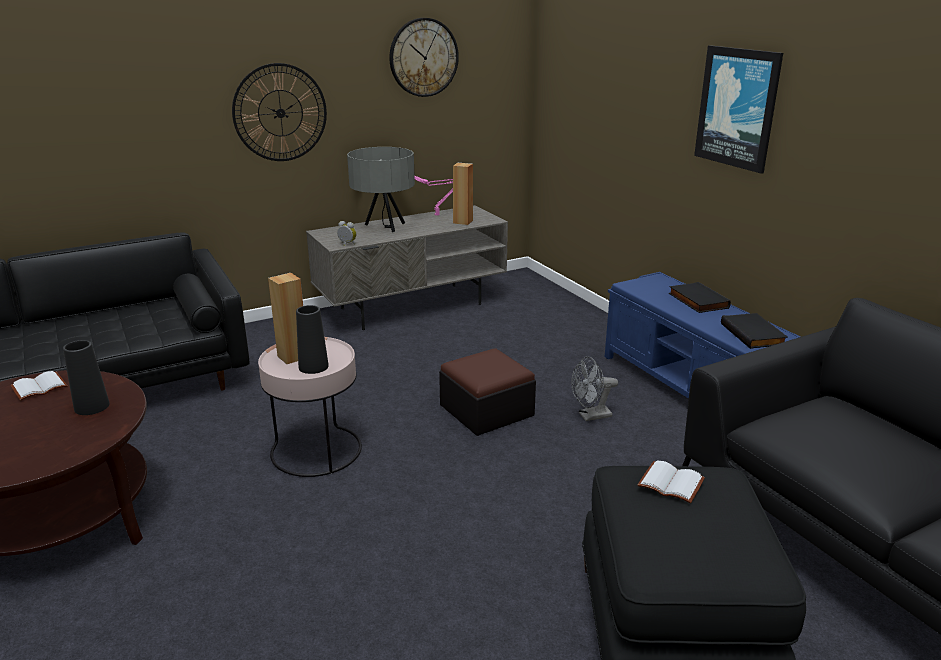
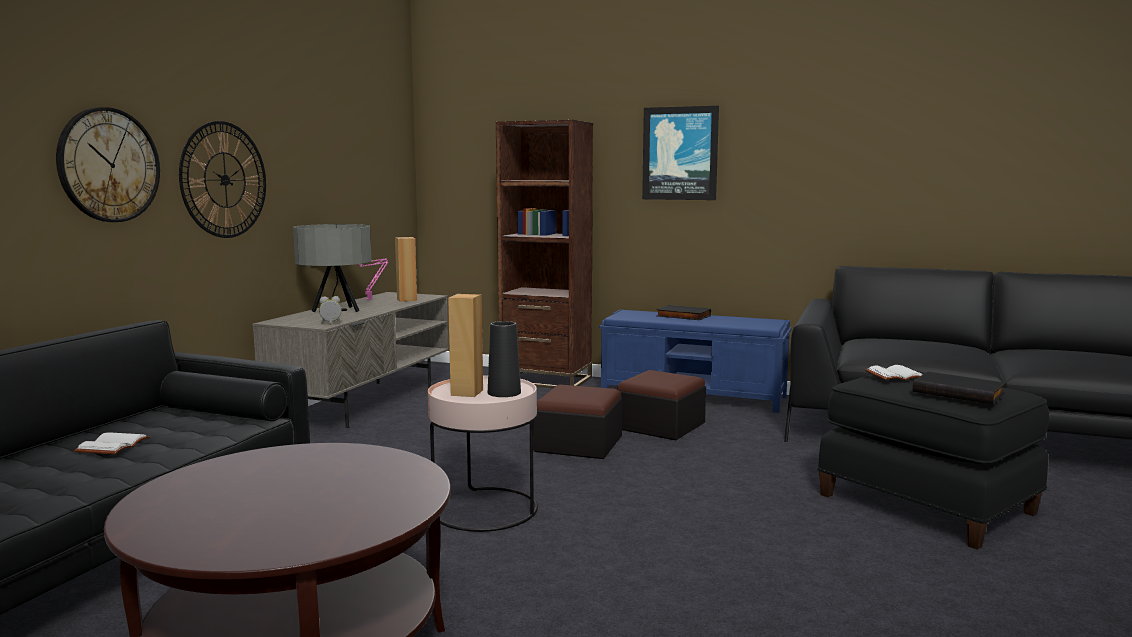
camera: 40 degrees left, 15 degrees down
(40, 386) = (220, 473): white book -> white book (112, 445)
(92, 406) = (341, 465): black vase -> none
(423, 57) = (340, 133): wall clock -> wall clock (109, 165)
(586, 322) = (546, 380): none -> brown bookcase
(590, 416) = (660, 426): grey fan -> ottoman
(754, 334) = (755, 322): black book -> black book (959, 392)

